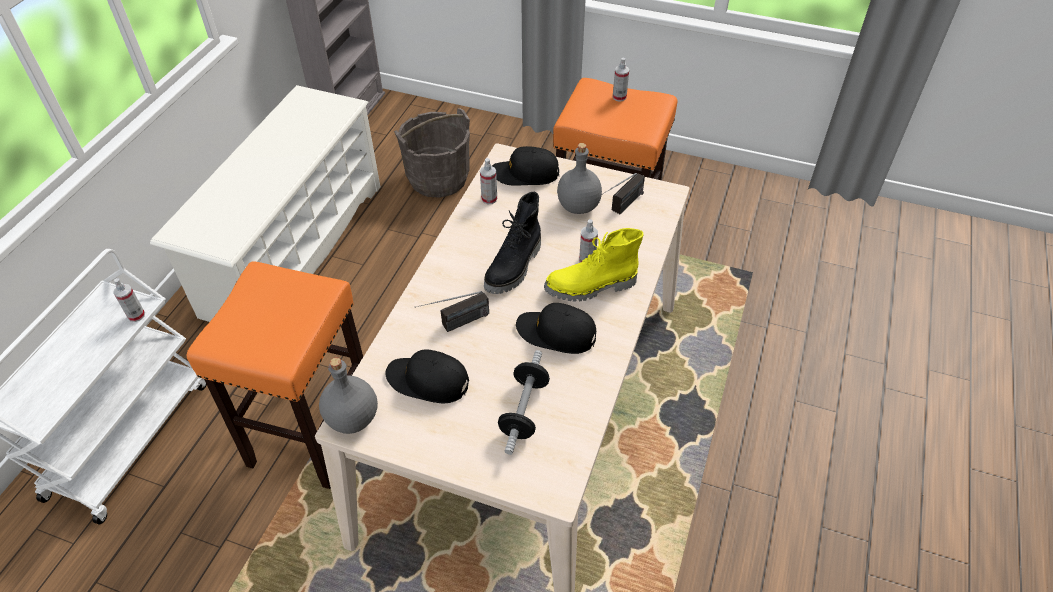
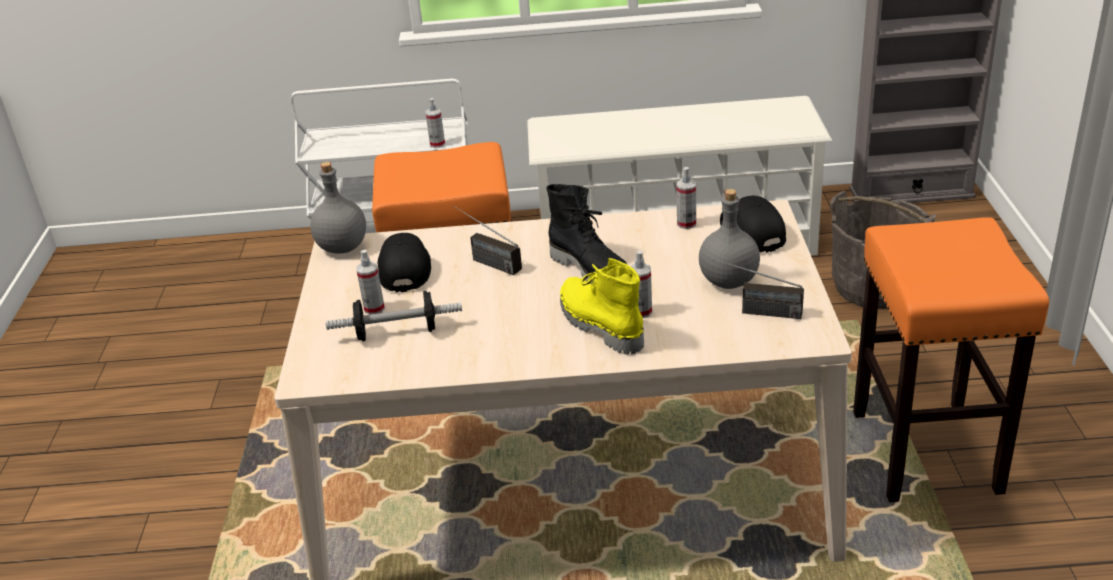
camera: 70 degrees right, 15 degrees down
(515, 267) = (592, 270): black boot -> black boot turned 135 degrees counterclockwise
(556, 333) = (513, 322): black cap -> none
(619, 97) = (982, 253): spray bottle -> spray bottle (374, 308)

